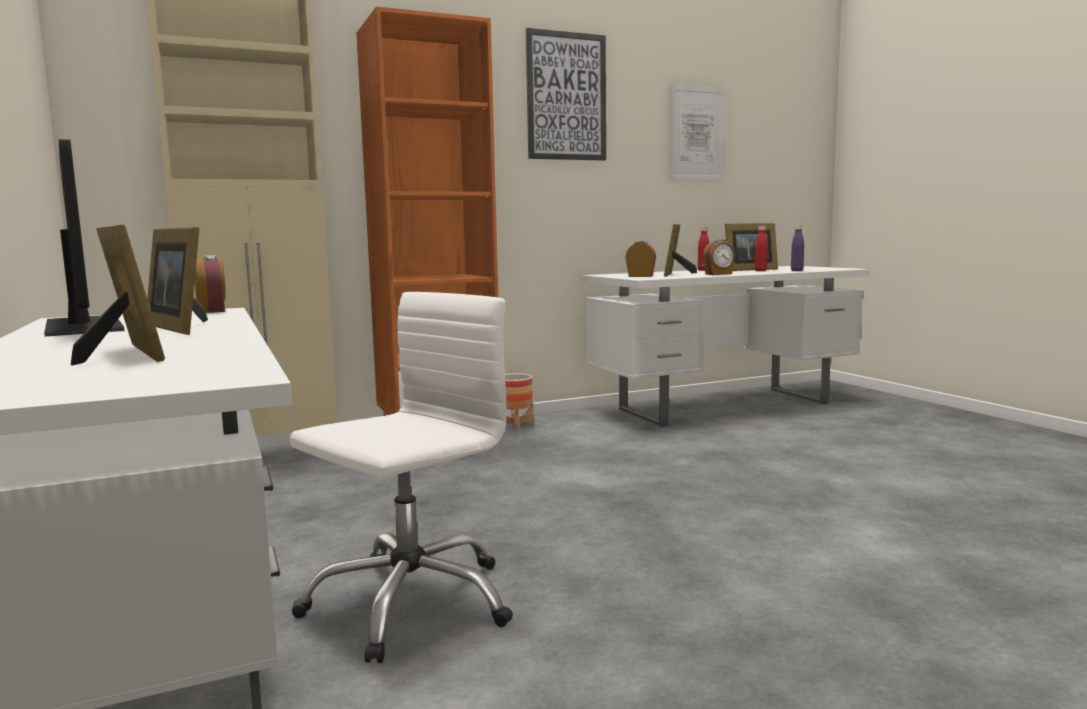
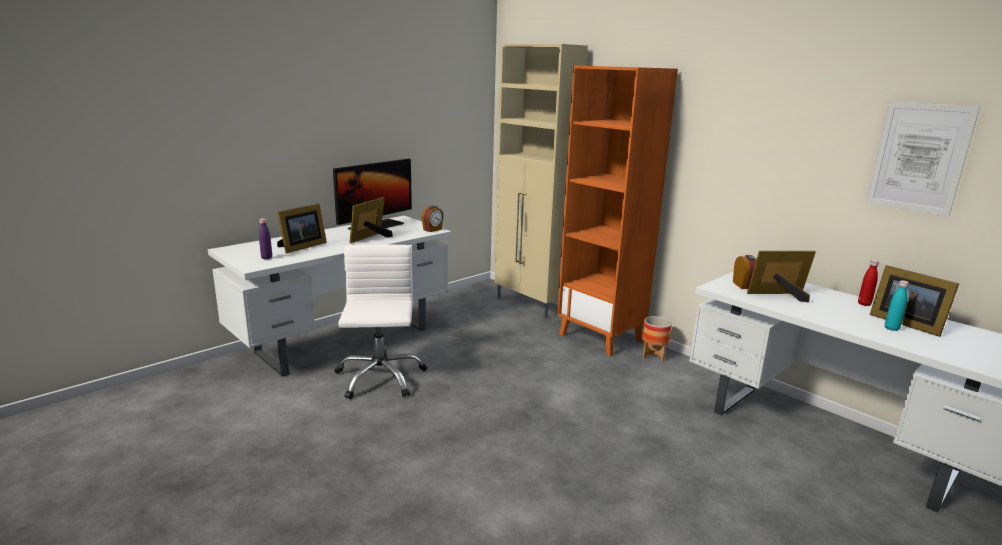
camera: 70 degrees right, 10 degrees up
(410, 602) = (379, 377): white office chair -> white office chair turned 120 degrees counterclockwise
(566, 96) = (762, 112): picture -> none
(718, 274) = (806, 311): alarm clock -> none
(760, 271) = (891, 328): red bottle -> turquoise bottle
(797, 271) = (915, 346): purple bottle -> purple bottle (266, 258)

